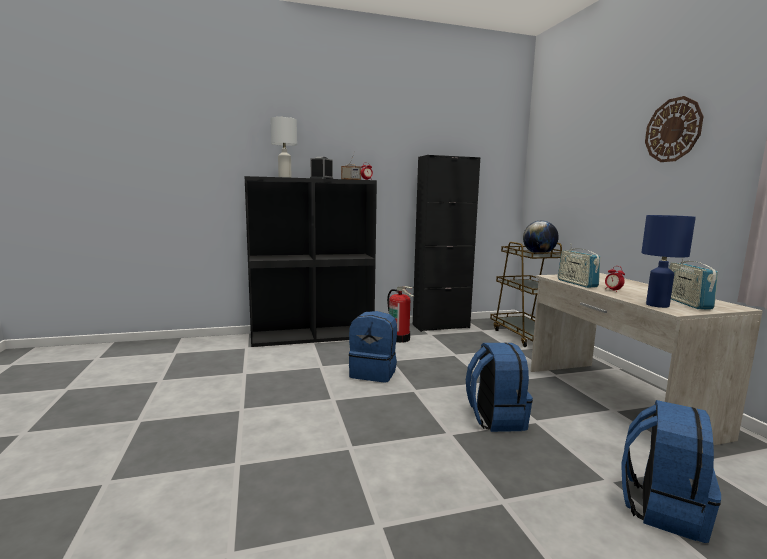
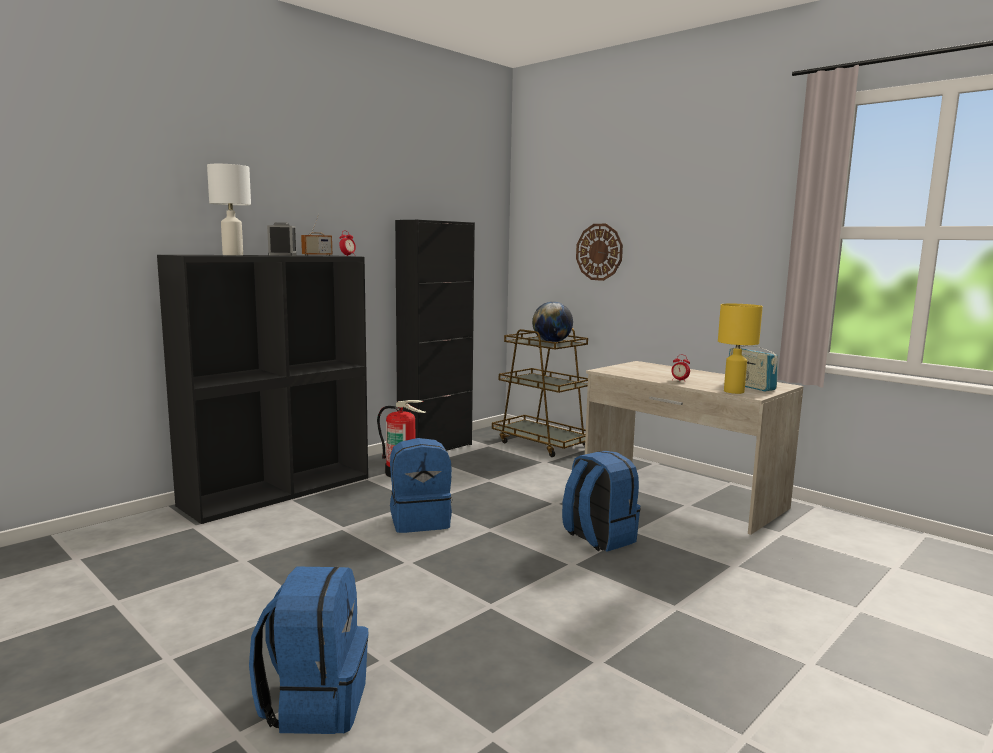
camera: 30 degrees left, 0 degrees up
(576, 283) = (638, 376): radio -> none
(658, 305) = (734, 391): blue table lamp -> yellow table lamp
(662, 508) = (784, 575): blue backpack -> blue backpack (315, 703)
(673, 130) = (698, 209): wall clock -> wall clock (599, 252)

